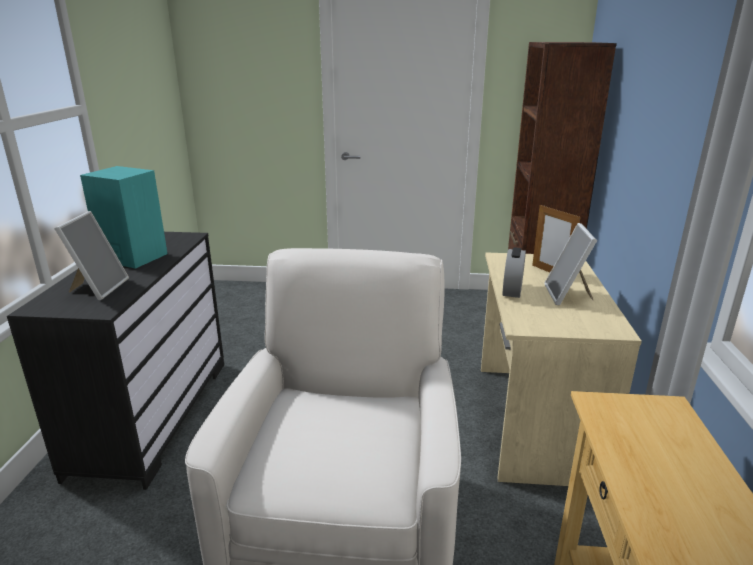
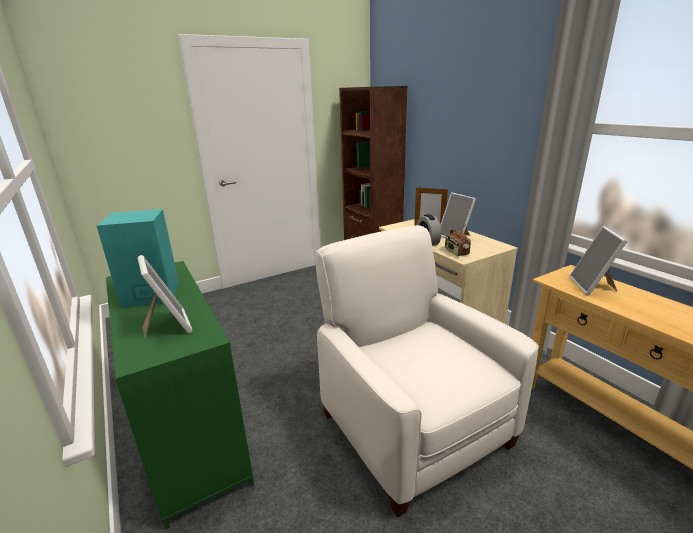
camera: 35 degrees left, 0 degrees up
(152, 414) = (188, 433): black dresser -> green dresser
(527, 316) = (456, 252): none -> radio
(652, 442) = (593, 287): none -> picture frame

